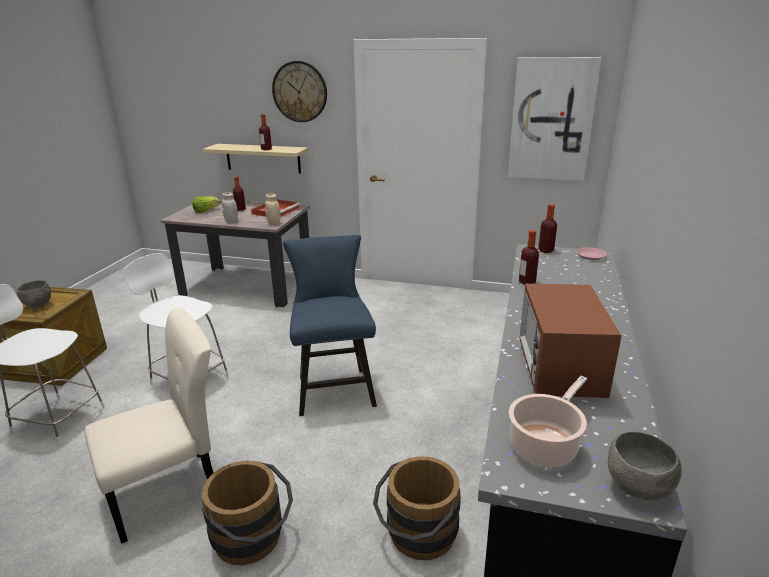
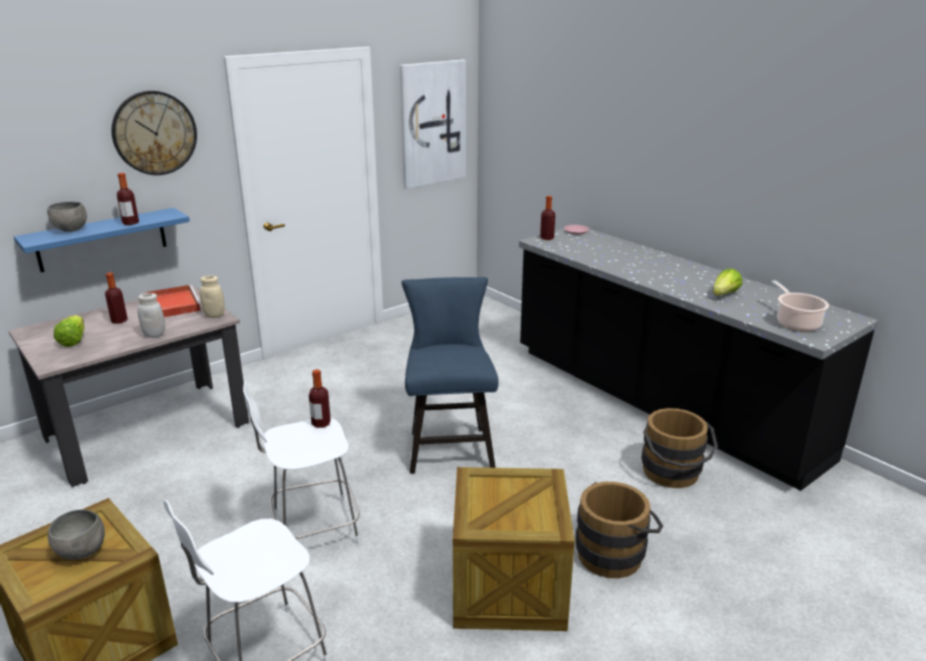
camera: 55 degrees left, 0 degrees up
(171, 492) = (508, 587): beige chair -> crate
(263, 158) = (102, 239): beige shelf -> blue shelf
(334, 387) = (449, 445): blue chair -> blue chair turned 60 degrees clockwise
(527, 282) = (592, 260): bottle -> bottle (321, 423)
(558, 371) = (724, 295): microwave -> lettuce
(638, 489) = (846, 317): grey bowl -> grey bowl (71, 230)

